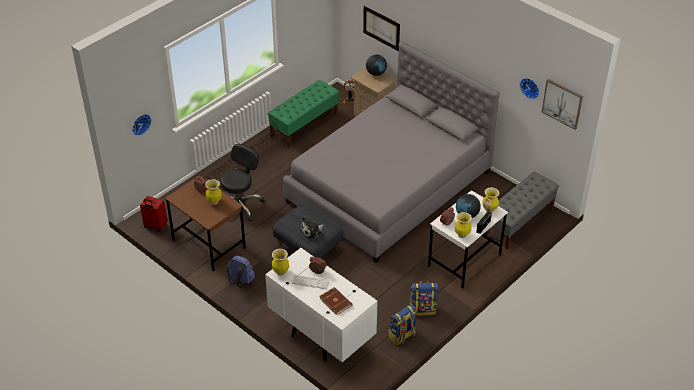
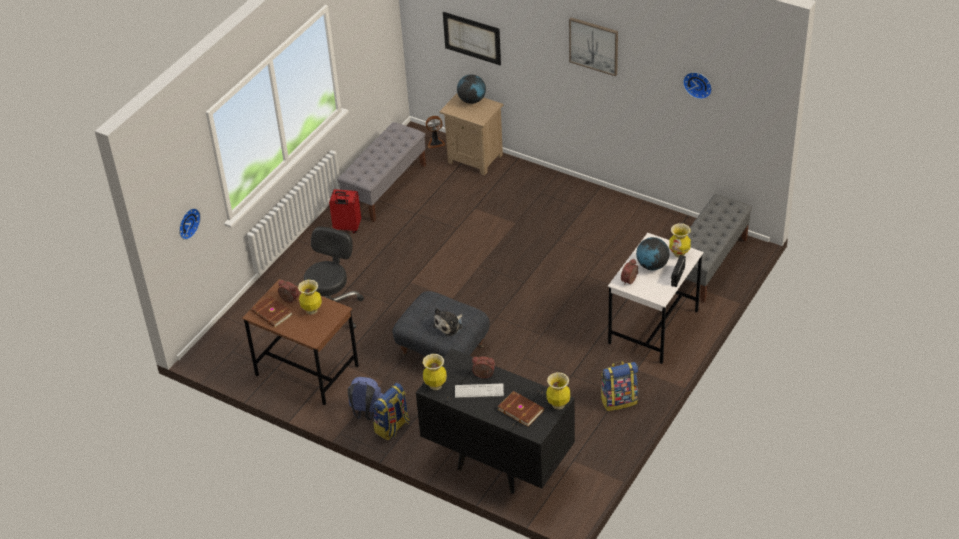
camera: 10 degrees left, 0 degrees up
(155, 226) = (225, 360): red suitcase -> red suitcase (347, 228)
(186, 199) = (271, 313): none -> brown book
(304, 125) = (385, 187): green bench -> grey bench
(321, 337) = (497, 463): white dresser -> black dresser
(389, 187) = (525, 249): grey bed -> none
(402, 336) = (603, 440): backpack -> backpack (392, 427)
(462, 235) = (654, 293): vase -> vase (558, 405)
(562, 103) = (746, 97): picture -> picture (594, 45)

